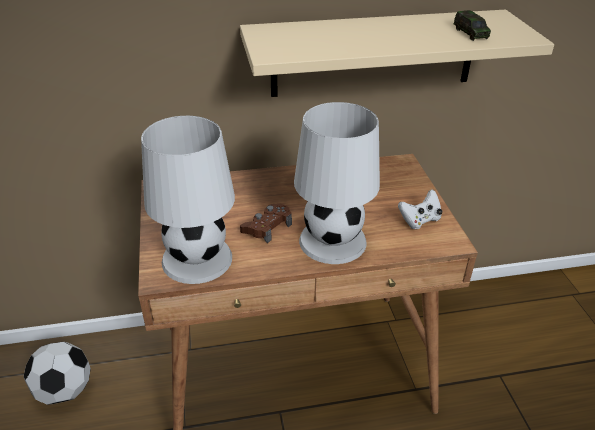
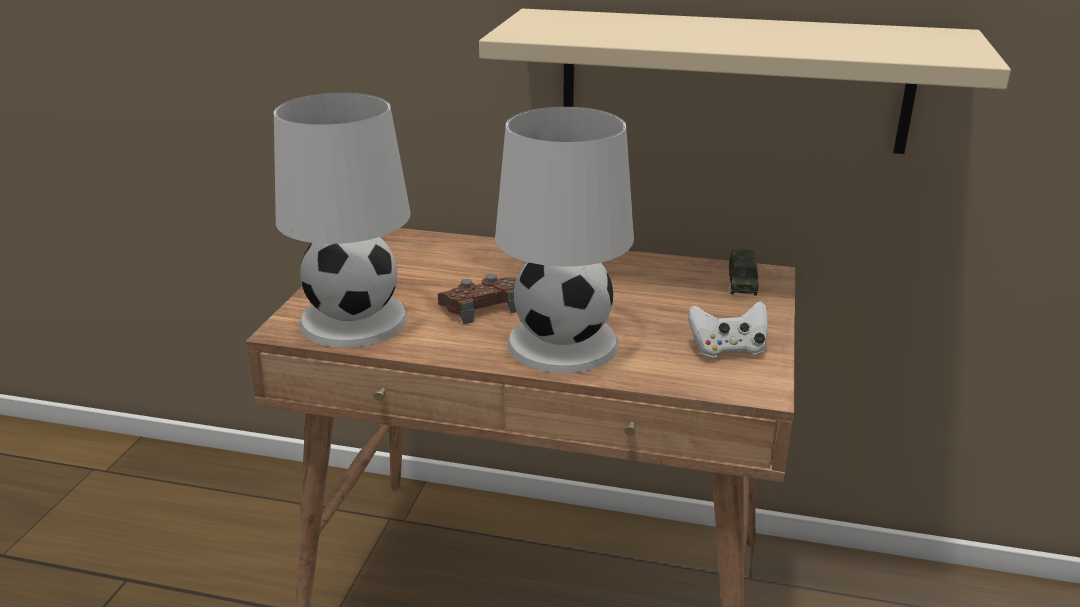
camera: 25 degrees right, 10 degrees down
(65, 391) = (213, 520): football -> none
(470, 33) = (868, 44): toy car -> toy car (742, 283)

